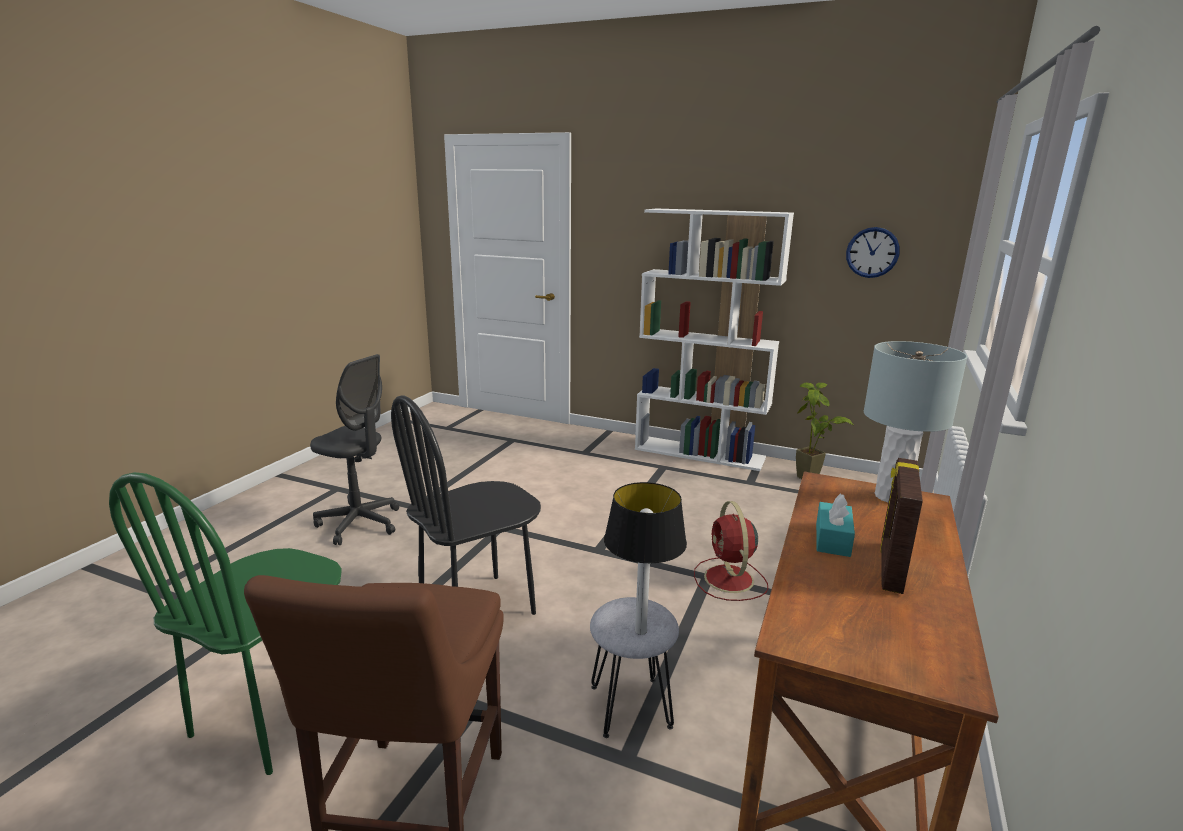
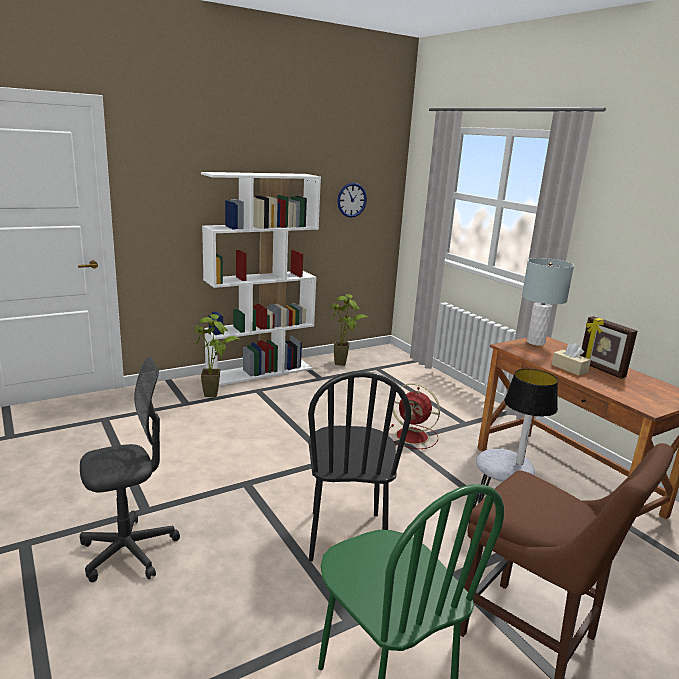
camera: 55 degrees left, 0 degrees up
(620, 457) = (217, 395): none -> potted plant
(832, 539) = (569, 368): turquoise tissue box -> beige tissue box

